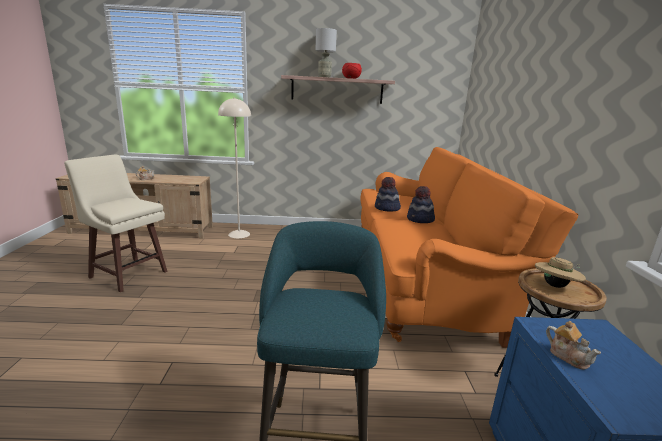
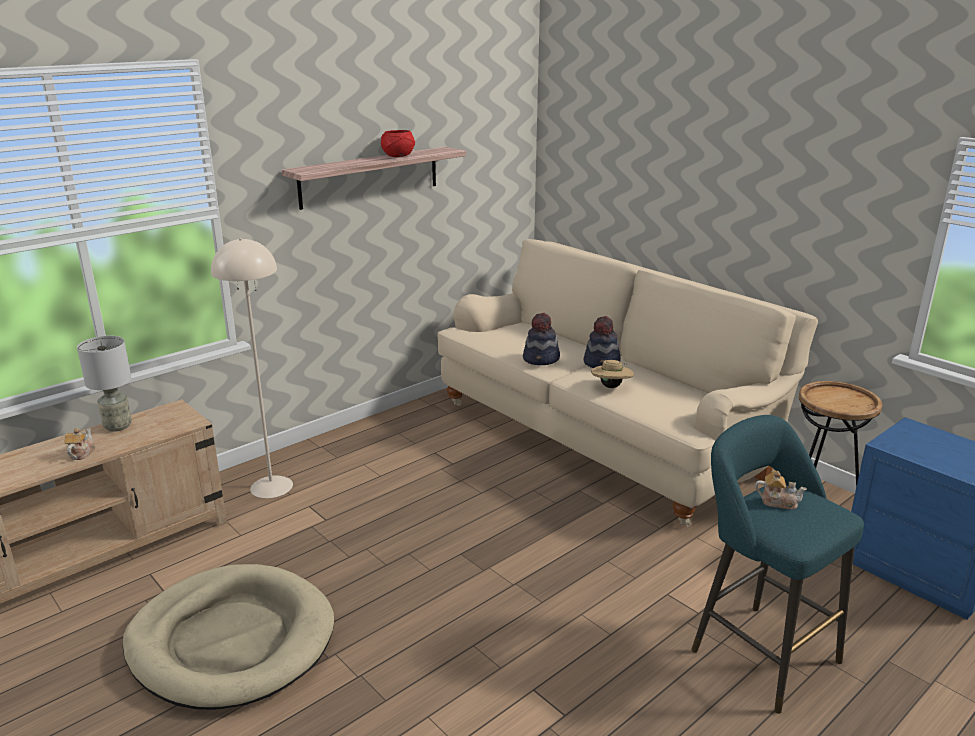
camera: 40 degrees left, 5 degrees up
(128, 273) = (231, 641): beige stool -> beige dog bed
(324, 77) = (357, 161): grey table lamp -> grey table lamp (118, 426)
(423, 276) = (602, 436): orange sofa -> beige sofa
(555, 286) = (835, 399): beige hat -> beige hat (611, 387)
(568, 356) = (931, 460): teapot -> teapot (778, 502)

